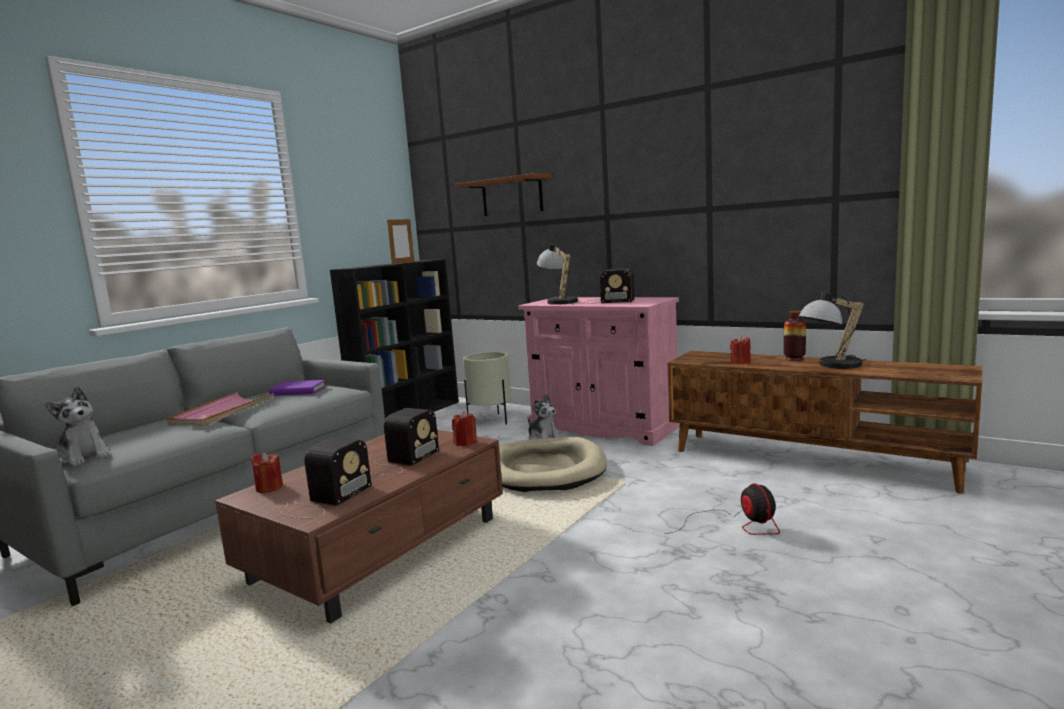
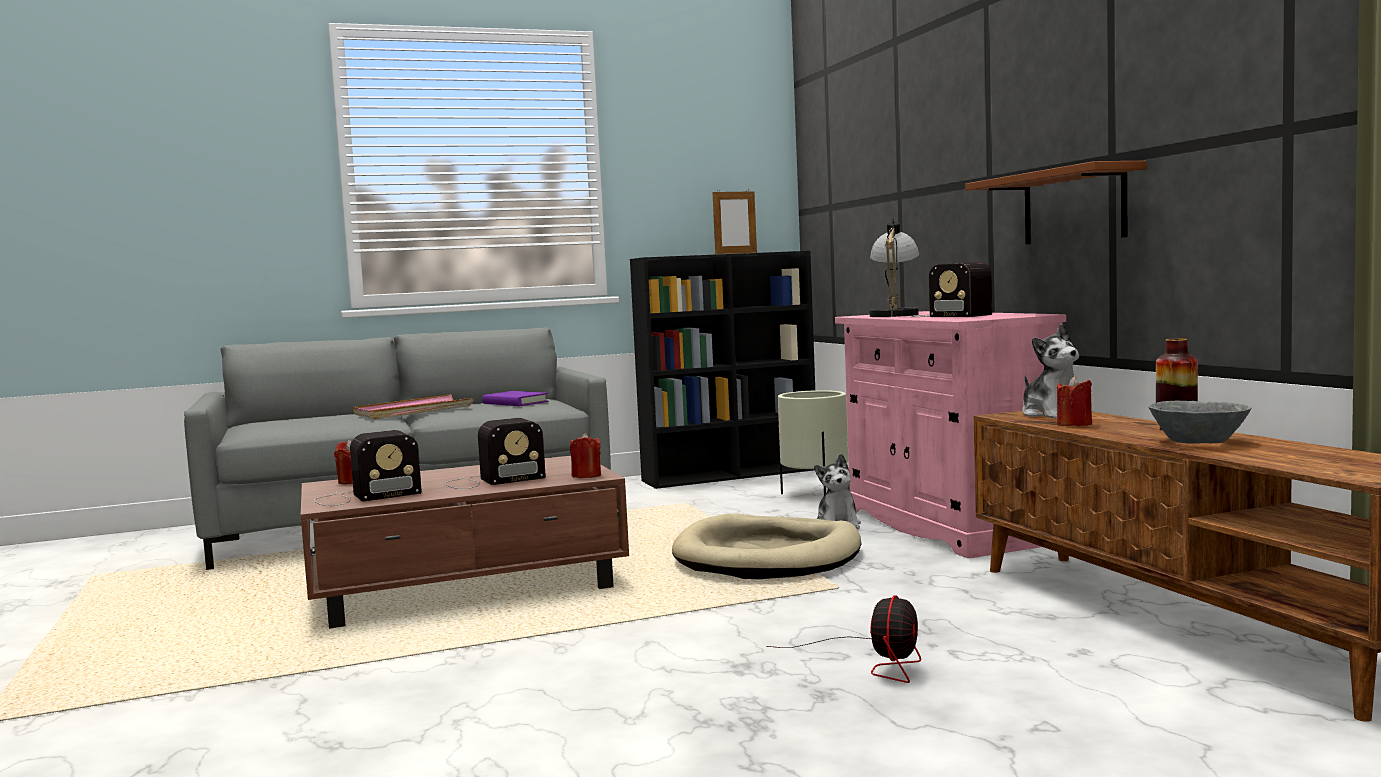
camera: 35 degrees right, 5 degrees down
(84, 457) = (252, 428): plush toy -> plush toy (1053, 414)
(512, 196) = (887, 153): brown shelf -> brown shelf (1073, 206)
(831, 366) = (1199, 442): table lamp -> grey bowl

